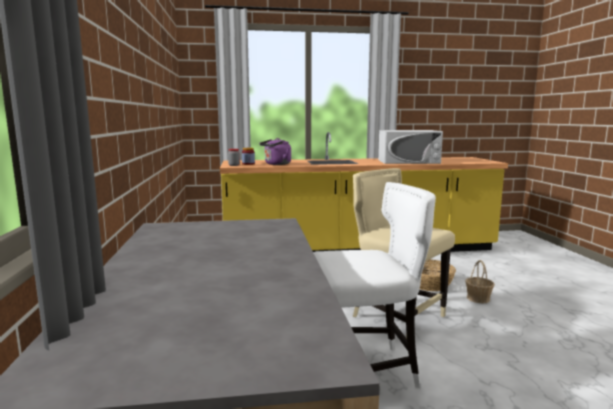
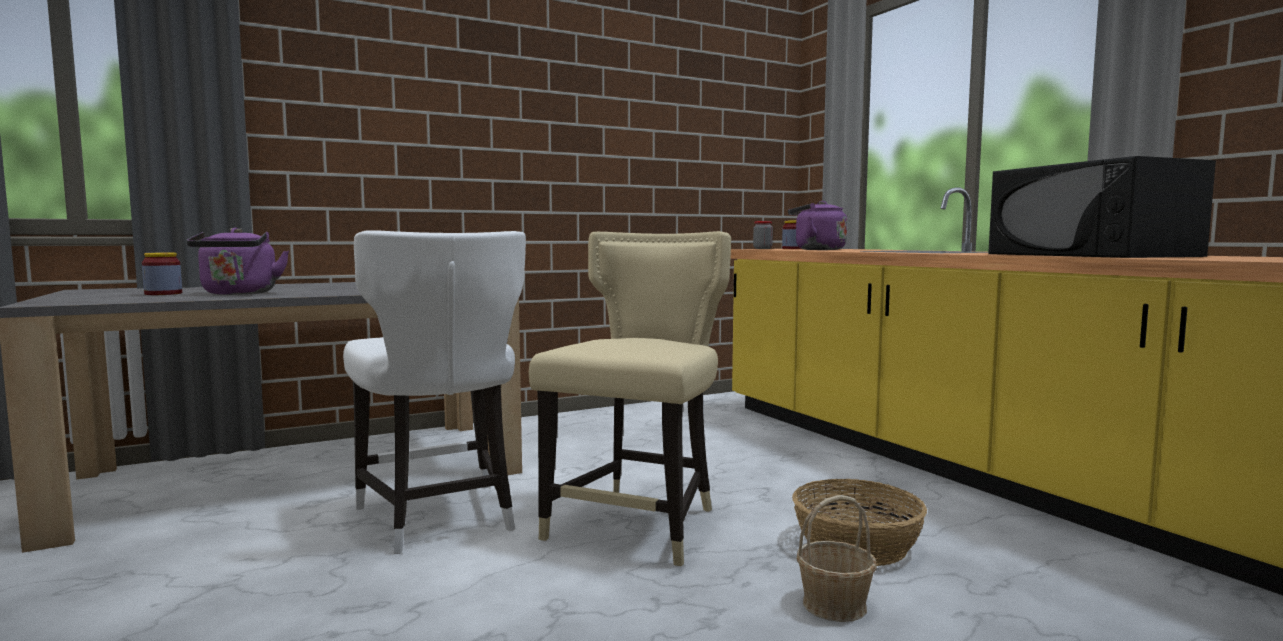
camera: 70 degrees right, 5 degrees down
(217, 316) = (163, 293): none -> jar
(256, 283) = (239, 293): none -> purple kettle
(408, 161) = (1089, 255): white microwave -> black microwave

